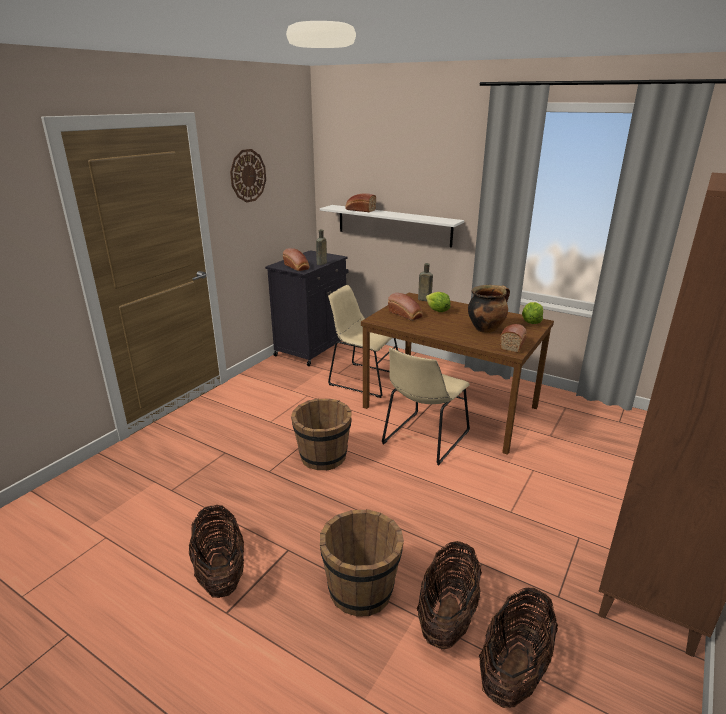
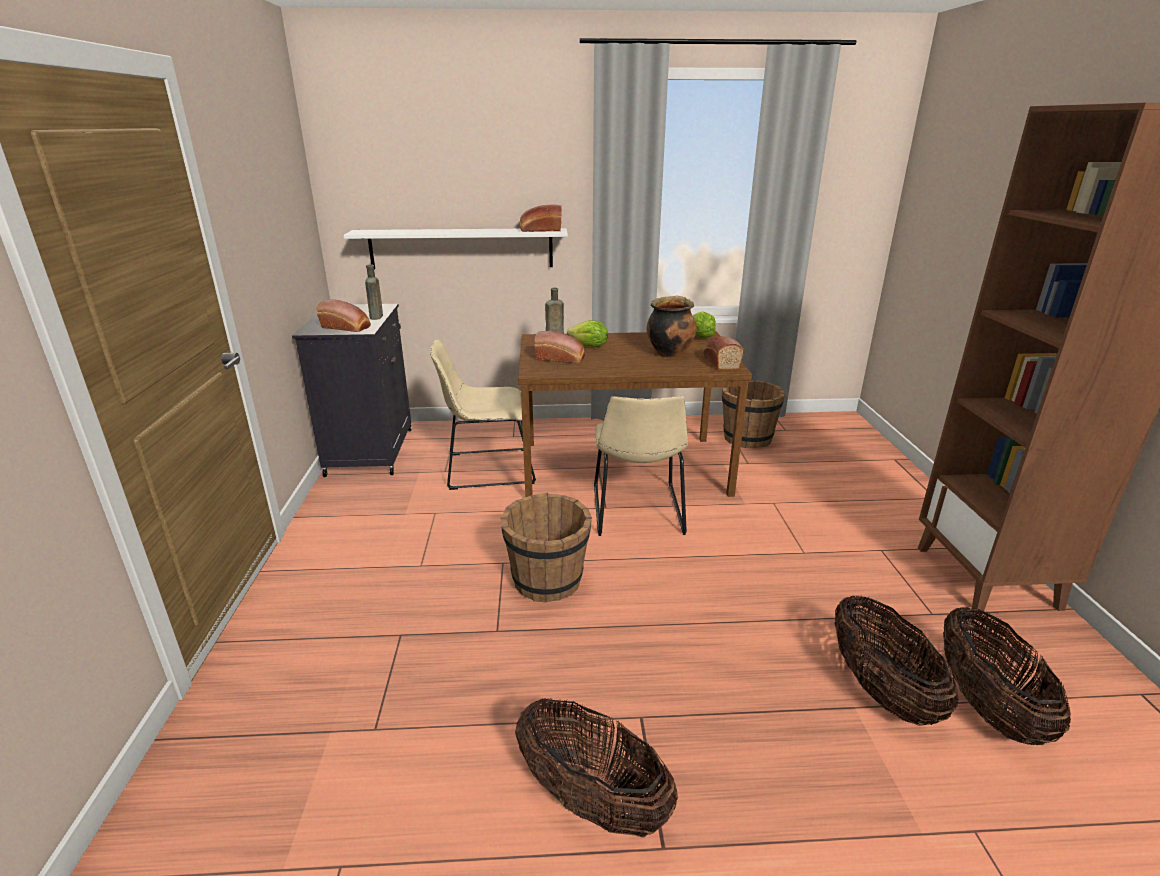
camera: 35 degrees left, 0 degrees up
(248, 175) = (250, 182): wall clock -> none
(359, 210) = (409, 231): bread -> bread (540, 230)
(361, 590) = (774, 714): brown bucket -> brown bucket (747, 438)

